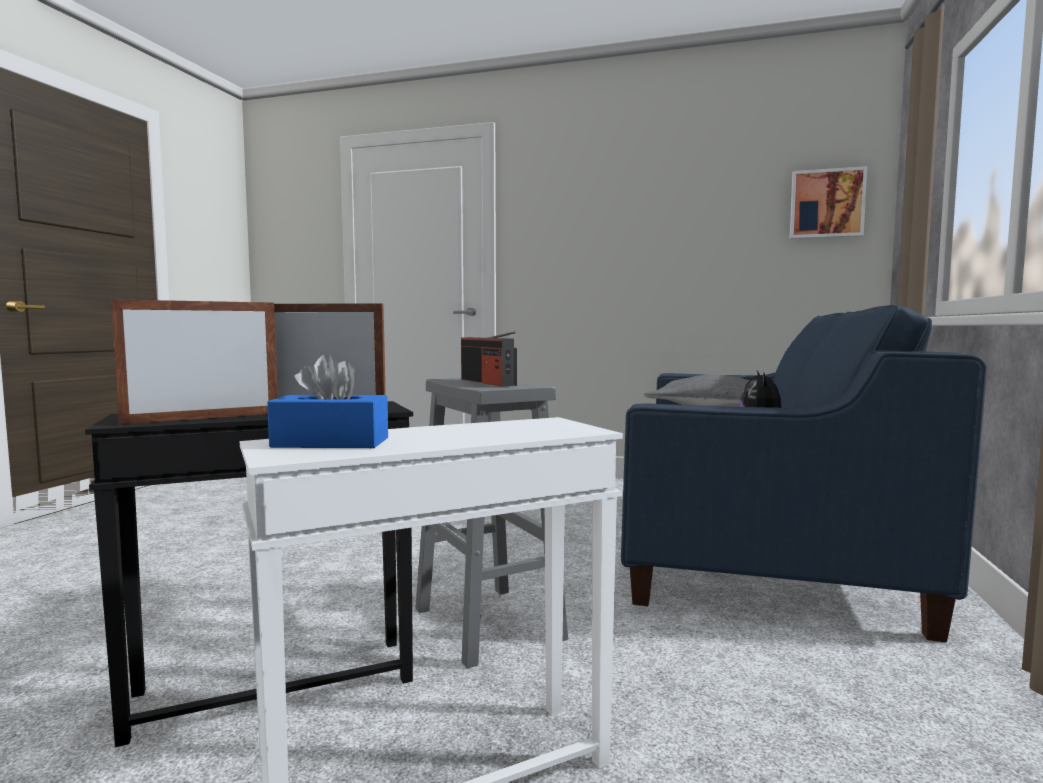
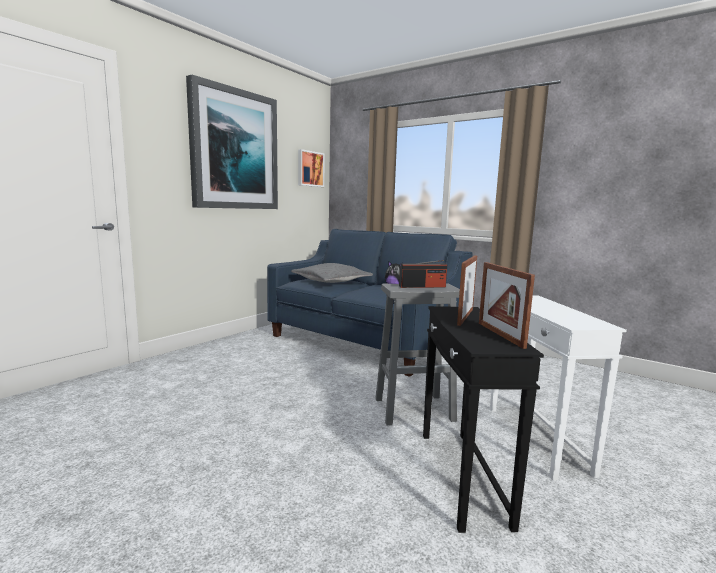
camera: 70 degrees left, 5 degrees up
(331, 442) = (573, 320): blue tissue box -> none
(646, 200) = (234, 150): none -> picture

